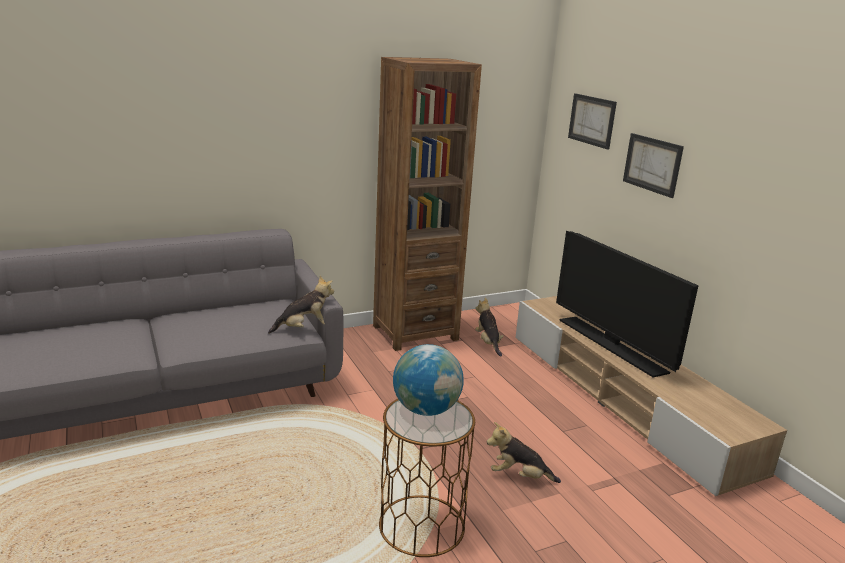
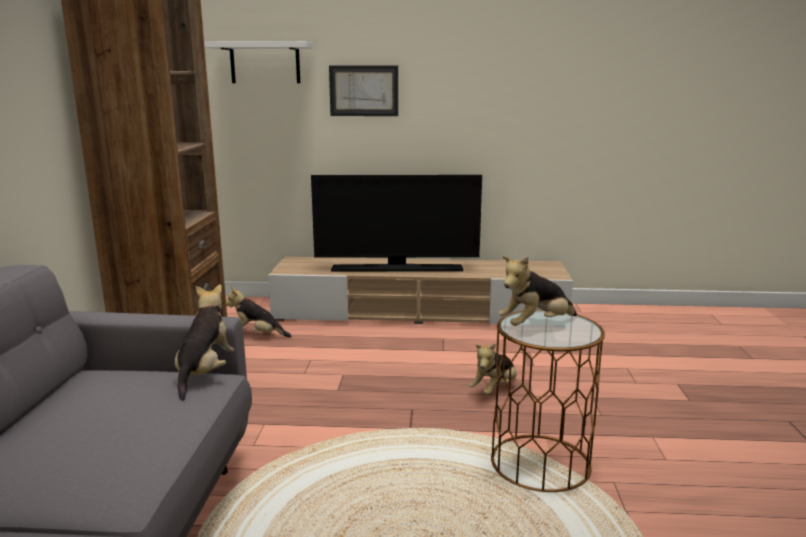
camera: 60 degrees left, 5 degrees down
(426, 410) = (535, 325): globe -> plush toy
(592, 120) = (265, 63): picture -> white shelf

